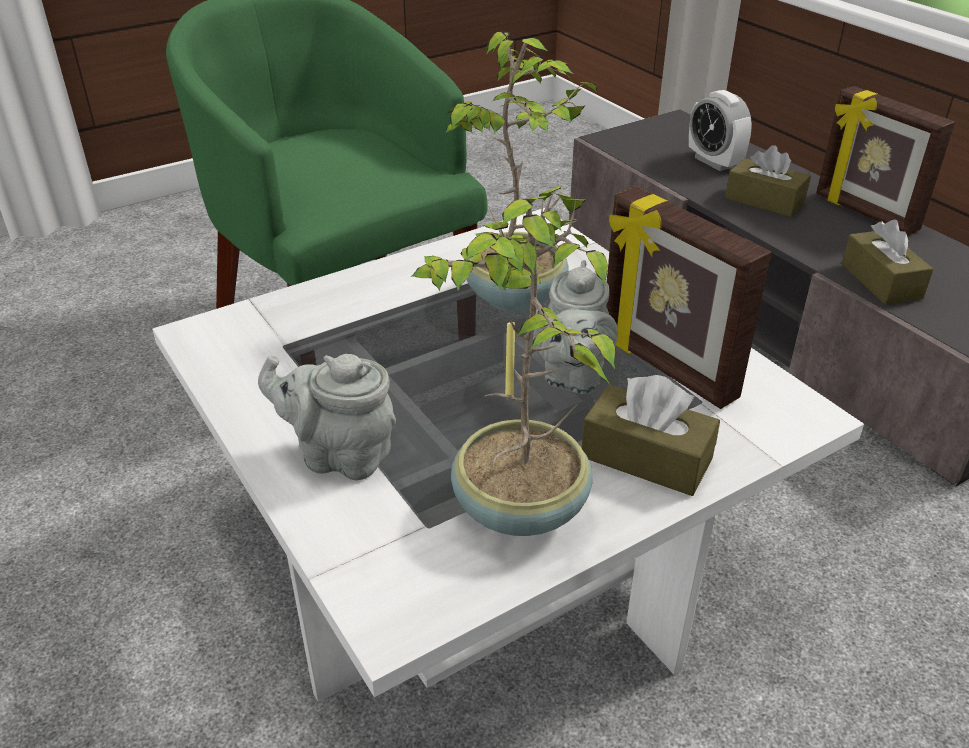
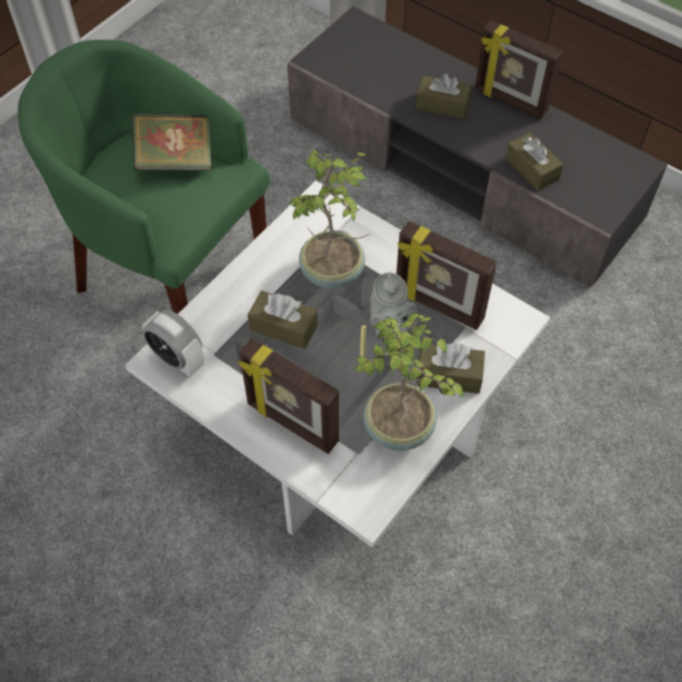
camera: 20 degrees left, 20 degrees up
(340, 455) = (291, 424): grey teapot -> picture frame
(366, 148) = (175, 160): none -> book
(405, 338) = (283, 327): none -> brown tissue box
(714, 162) = (397, 68): alarm clock -> alarm clock (178, 360)

